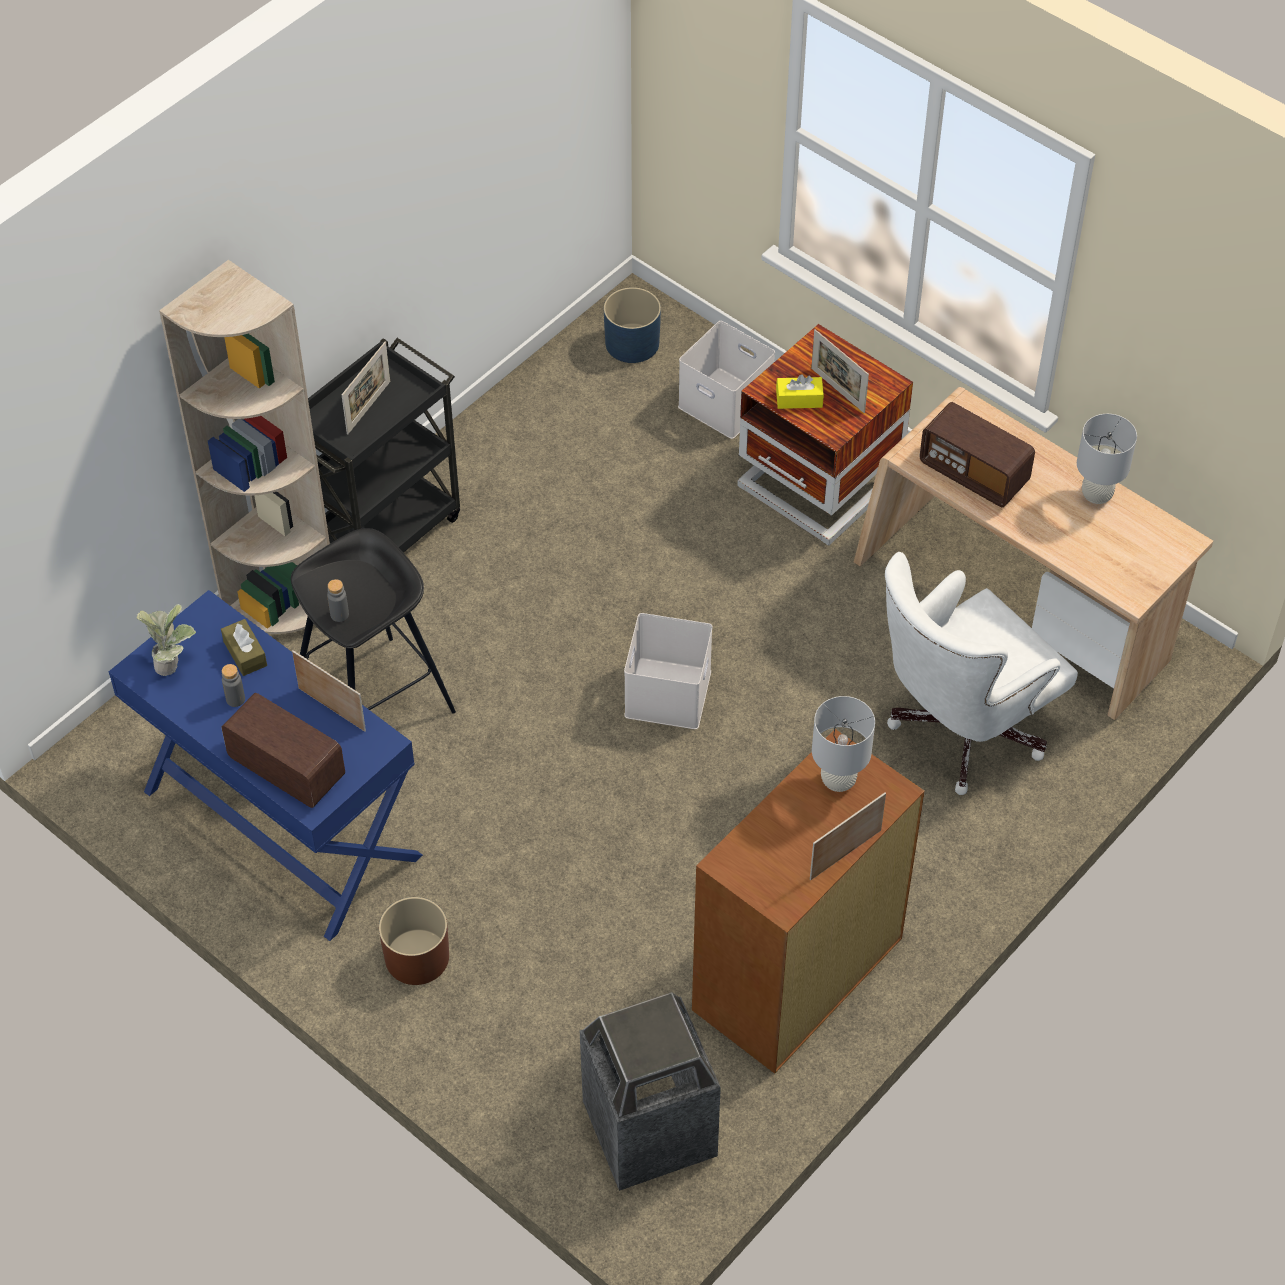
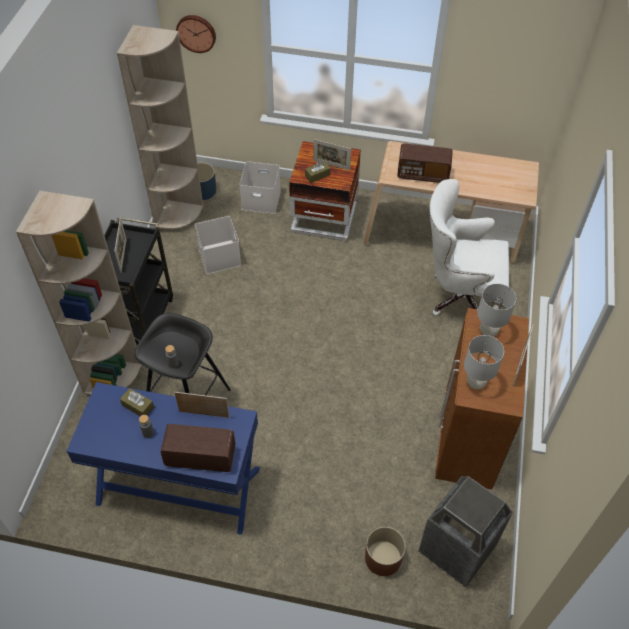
camera: 30 degrees left, 0 degrees up
(172, 663) = (100, 430): potted plant -> none
(417, 957) = (290, 520): brown planter -> brown planter (383, 558)
(557, 379) = (179, 219): none -> beige bookcase
(666, 691) = (321, 335): white storage box -> white storage box (218, 256)
(684, 60) = (196, 32): none -> wall clock
(799, 399) = (317, 175): yellow tissue box -> brown tissue box
(960, 735) = (458, 297): white office chair -> white office chair turned 75 degrees clockwise
(1098, 495) = (479, 162): grey table lamp -> grey table lamp (476, 382)

